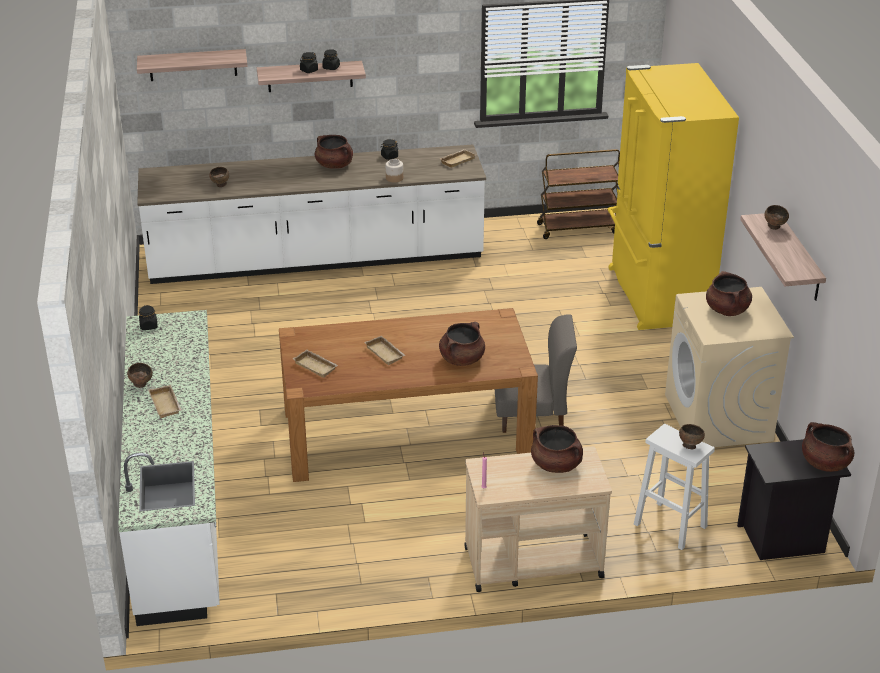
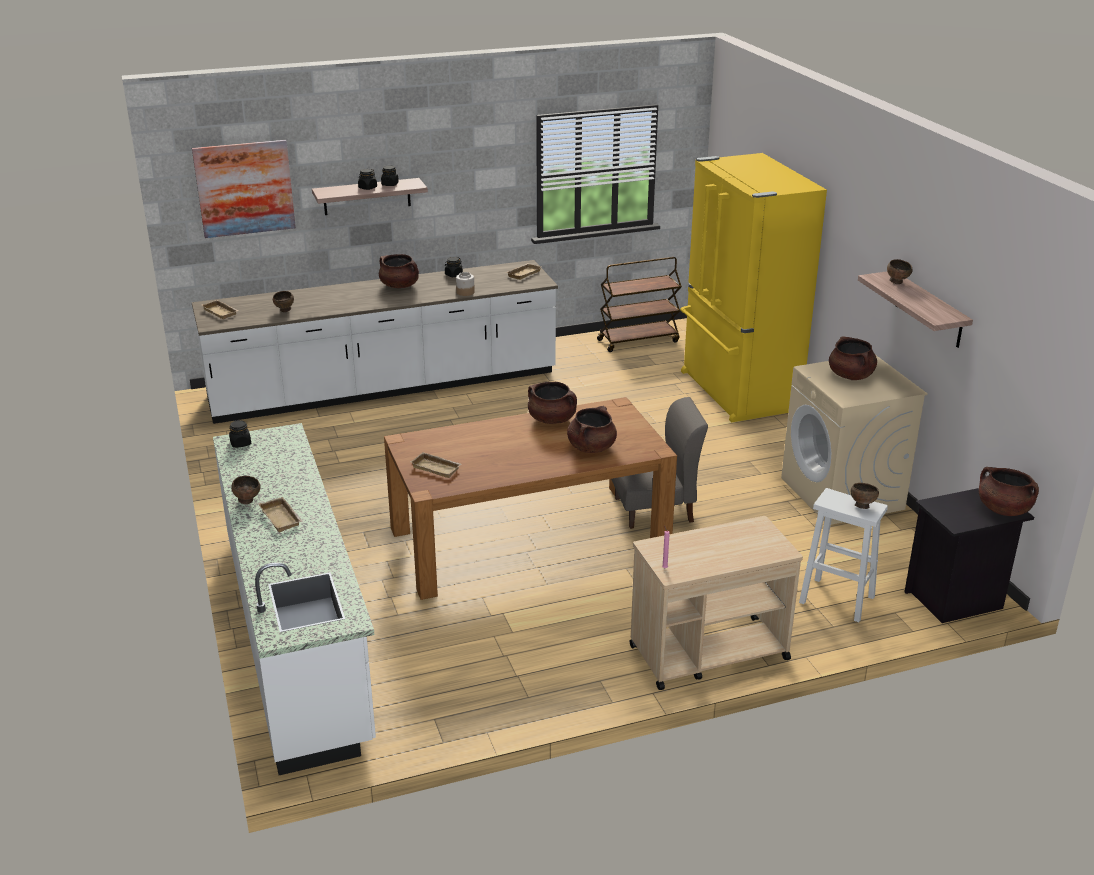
camera: 10 degrees left, 5 degrees down
(193, 65) = (244, 188): shelf -> picture
(386, 353) = (508, 449): beige tray -> beige tray (221, 312)
(556, 465) = (733, 537): brown cooking pot -> brown cooking pot (552, 419)

